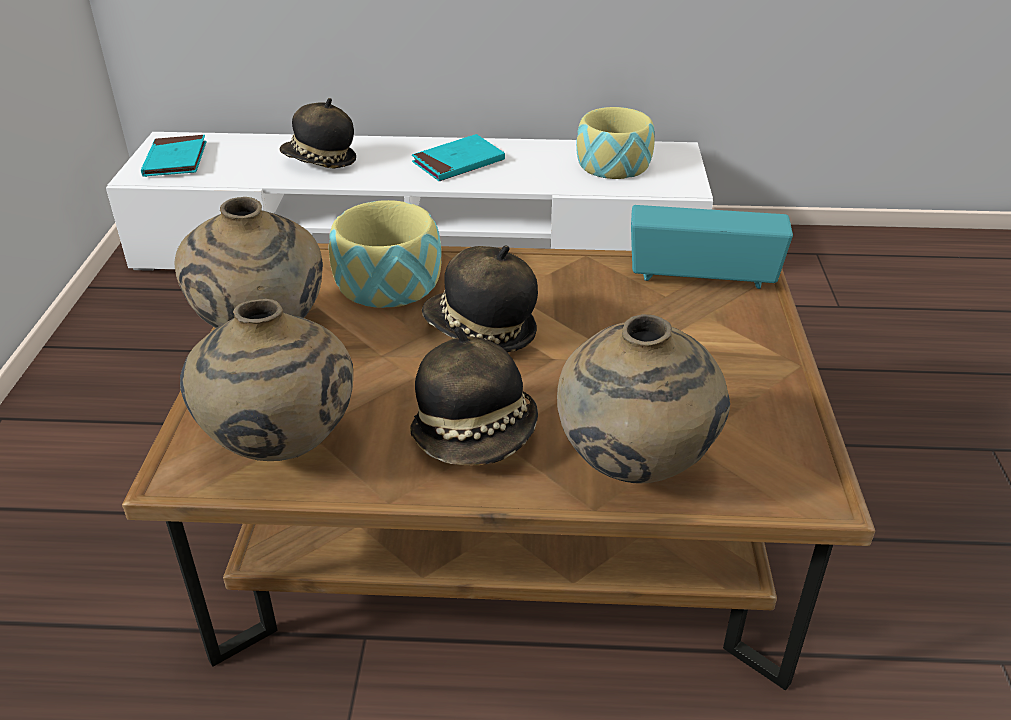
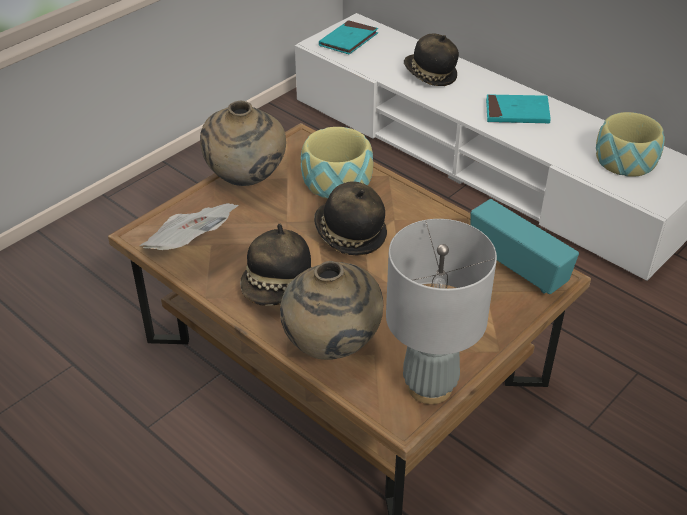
camera: 40 degrees right, 5 degrees up
(281, 449) = (191, 246): beige vase -> newspaper
(794, 441) = (430, 386): none -> grey table lamp

